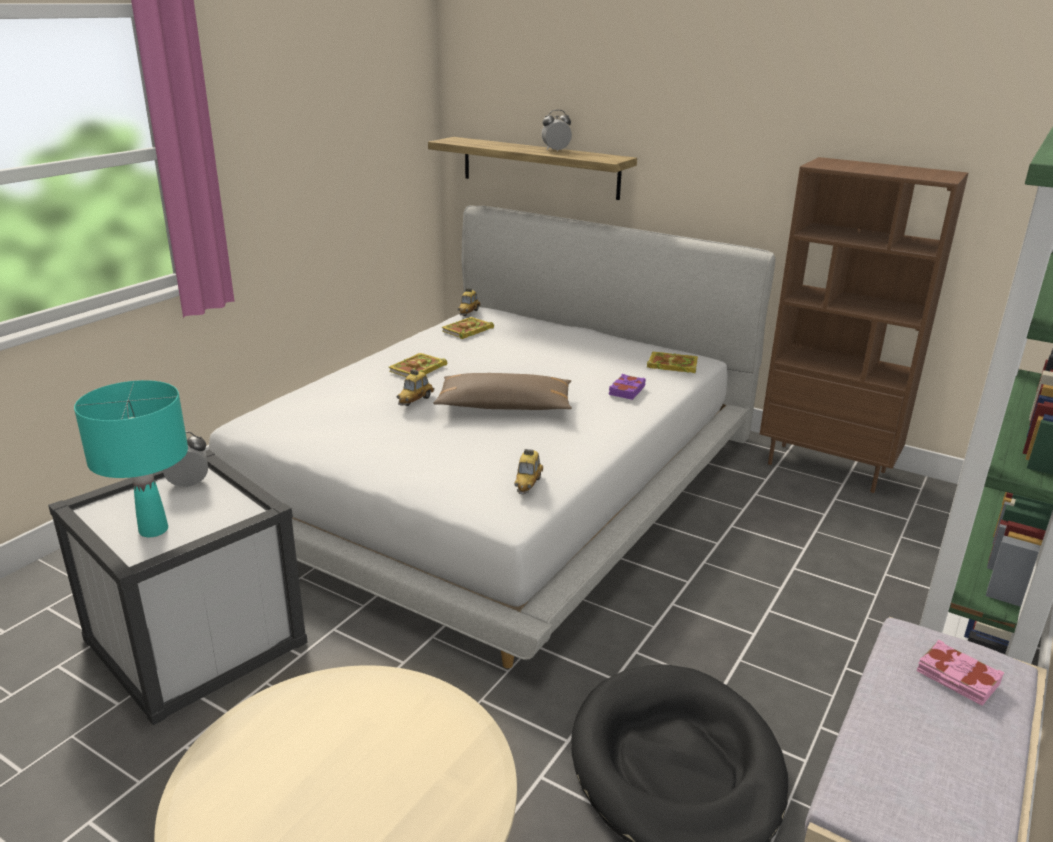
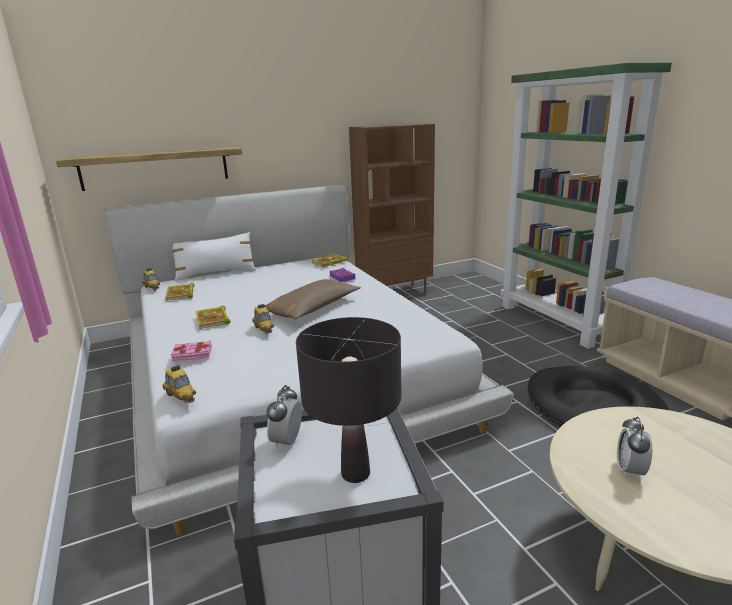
camera: 55 degrees left, 5 degrees down
(153, 530) = (356, 474): turquoise table lamp -> black table lamp
(528, 484) = (420, 324): toy car -> toy car (181, 396)
(548, 323) = (216, 273): none -> white pillow
(556, 150) = (175, 151): alarm clock -> alarm clock (630, 471)
(957, 678) = (661, 286): pink book -> pink book (192, 355)

